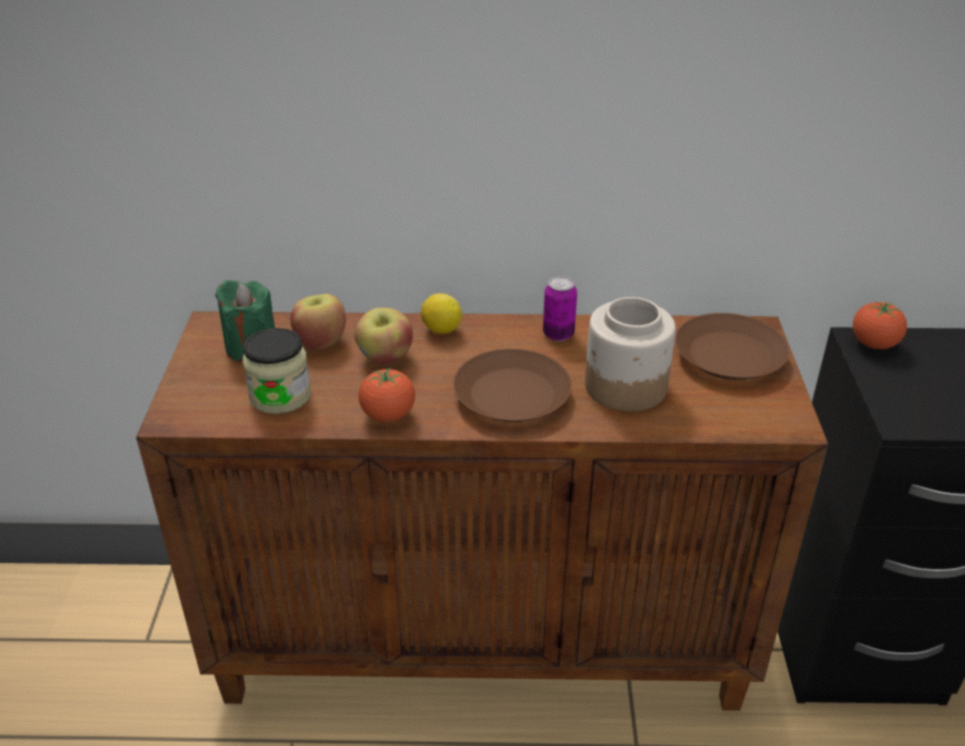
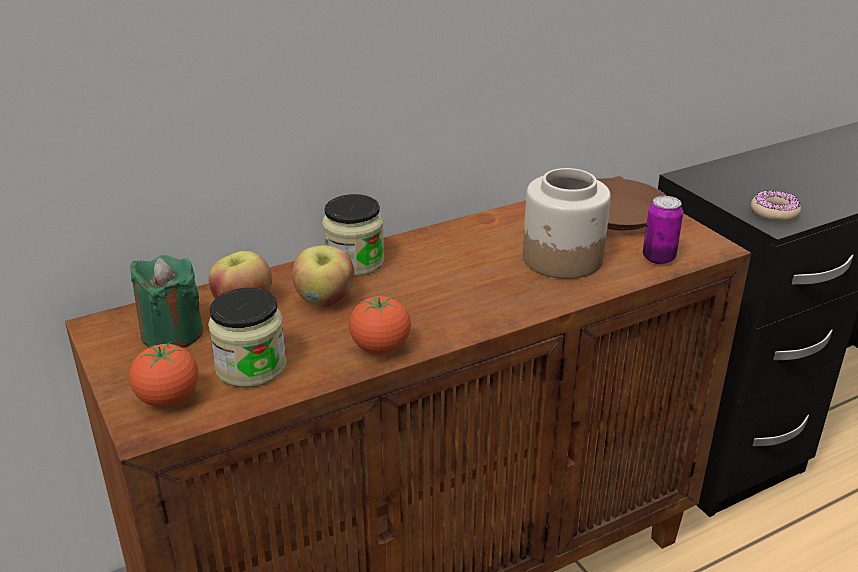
camera: 30 degrees left, 5 degrees down
(441, 330) = (354, 262): lemon -> jar
(510, 395) = (475, 295): brown plate -> none
(558, 334) = (464, 236): can -> can (658, 258)
(874, 344) = (702, 177): tomato -> tomato (168, 399)
(913, 409) = (774, 212): none -> donut

